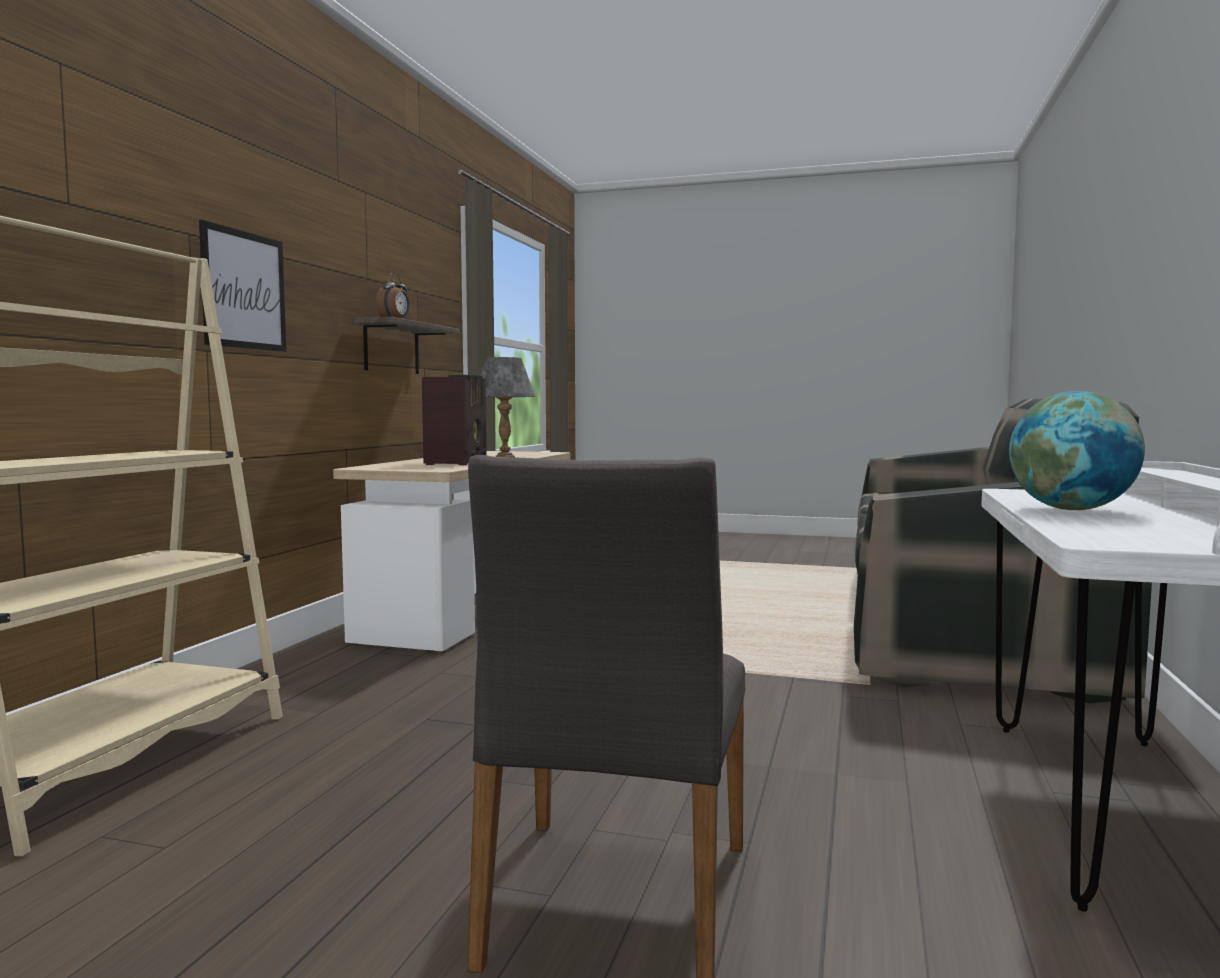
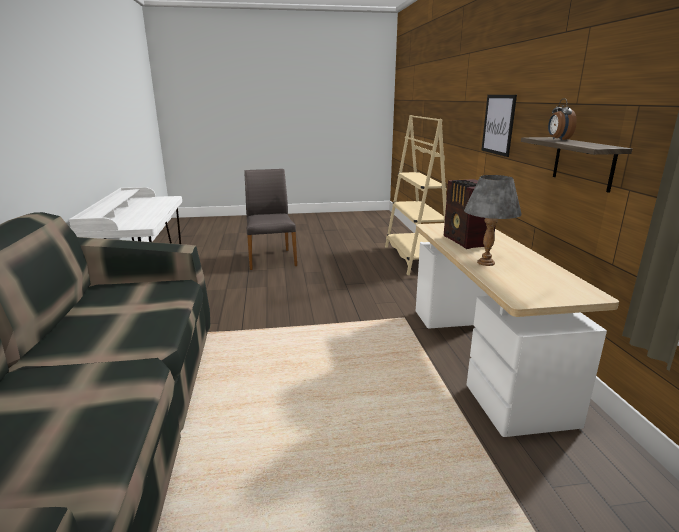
camera: 155 degrees right, 15 degrees up
(1071, 509) = (151, 211): globe -> none

